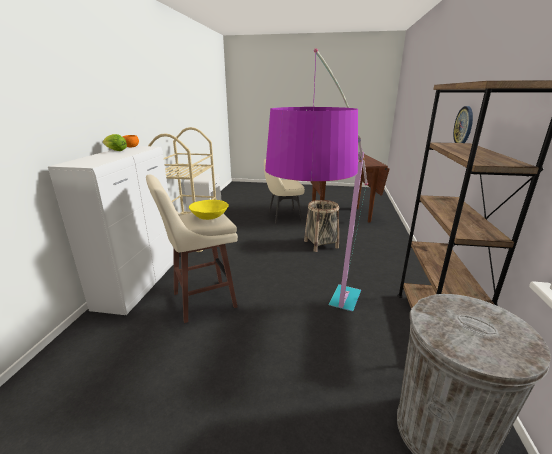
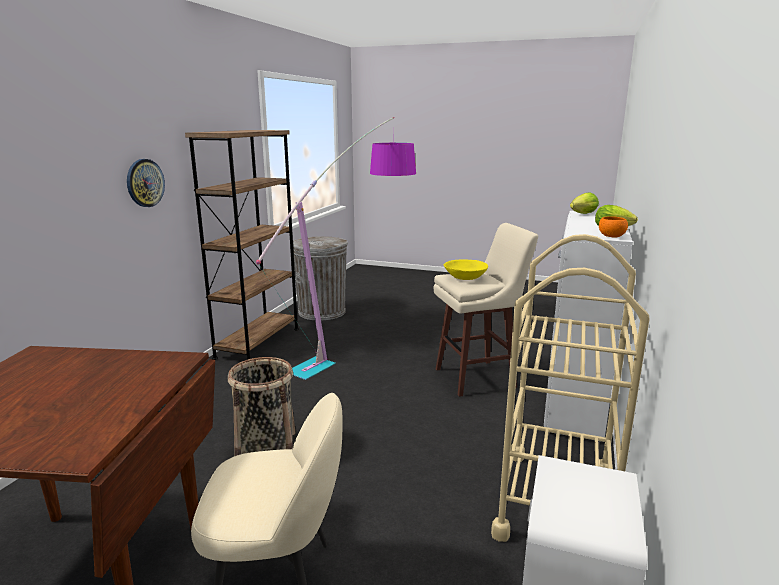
camera: 170 degrees left, 5 degrees down
(96, 163) = (582, 214): none -> lettuce

